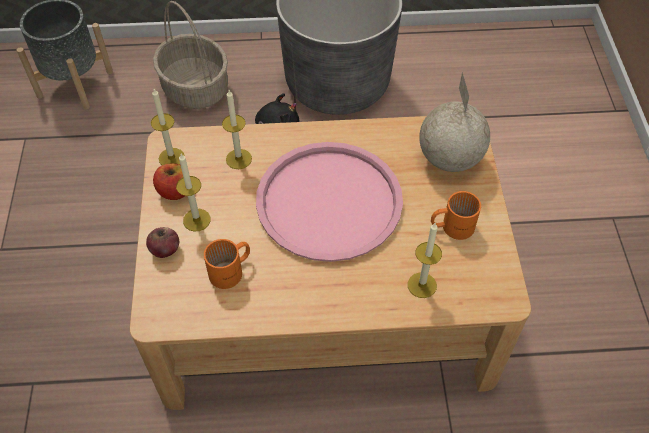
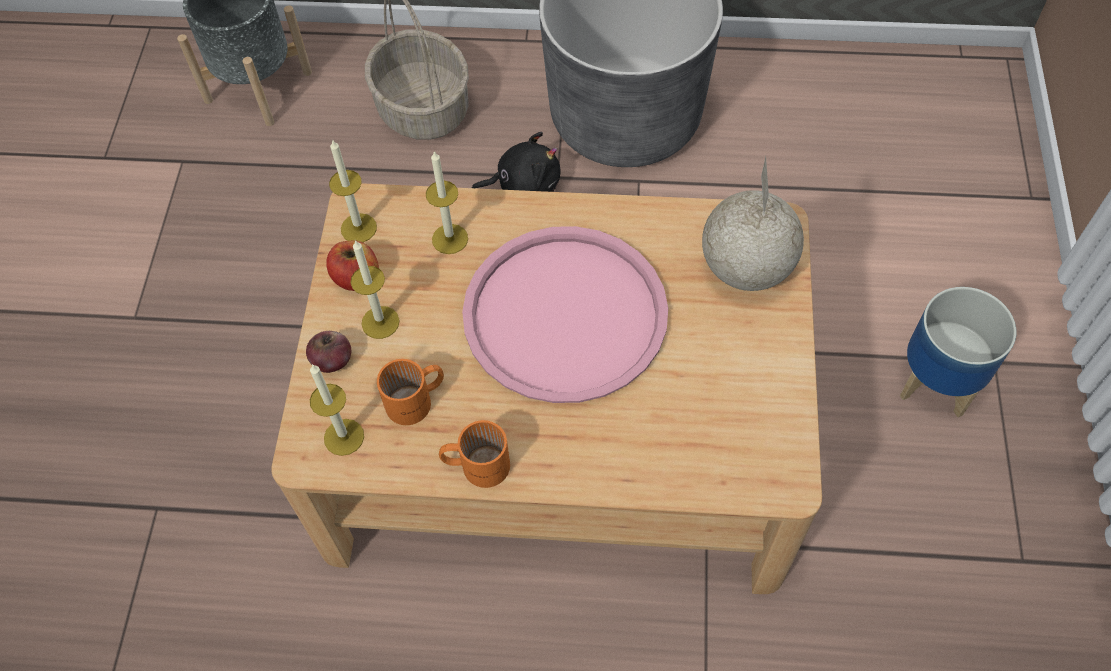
camera: 10 degrees right, 5 degrees up
(422, 285) = (674, 450): candle -> candle (344, 437)
(451, 226) = (731, 368): orange mug -> orange mug (476, 463)
(578, 235) = (937, 383): none -> planter

